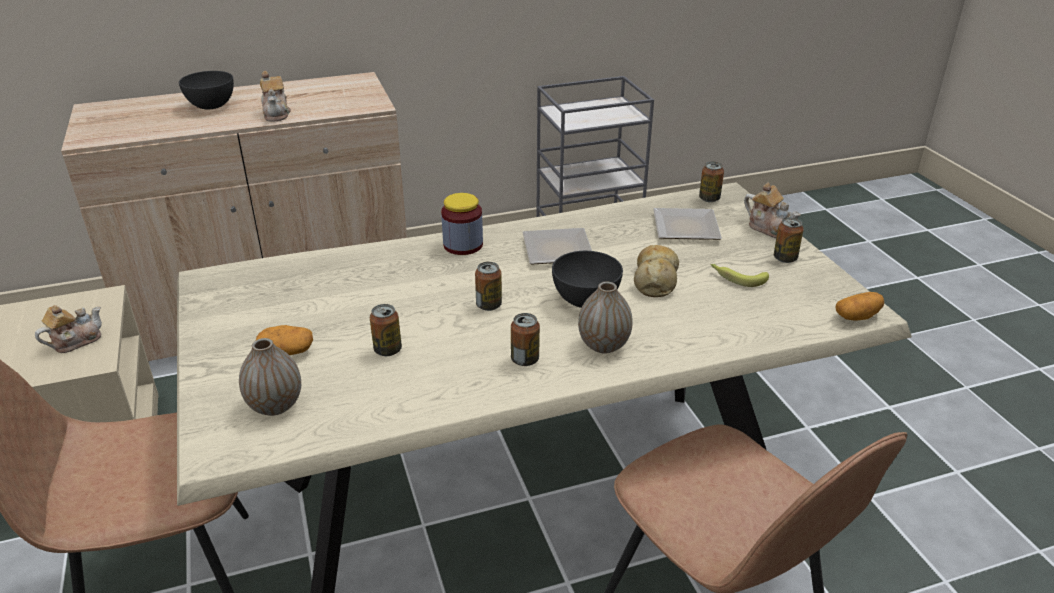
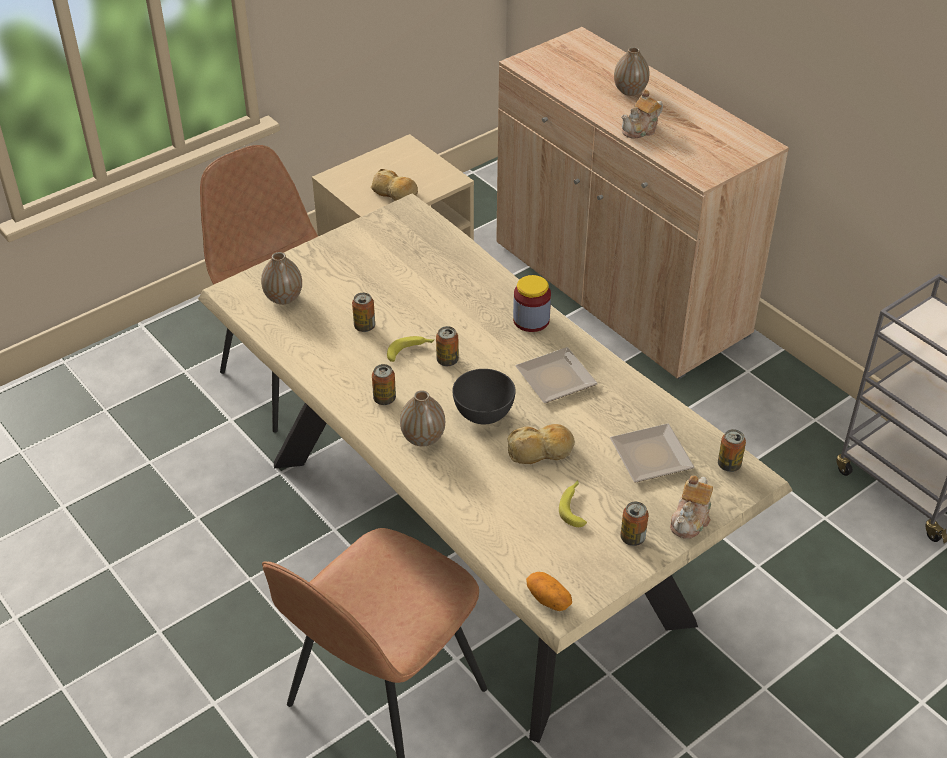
camera: 70 degrees right, 10 degrees up
(75, 341) = (395, 193): teapot -> bread
(212, 106) = (630, 91): grey bowl -> vase
(286, 352) = (340, 281): potato -> none
(455, 326) = (410, 351): none -> banana

